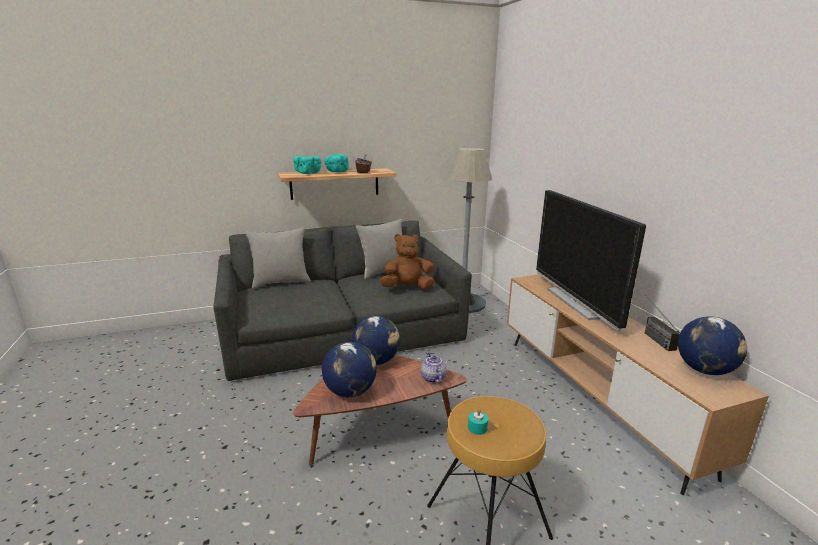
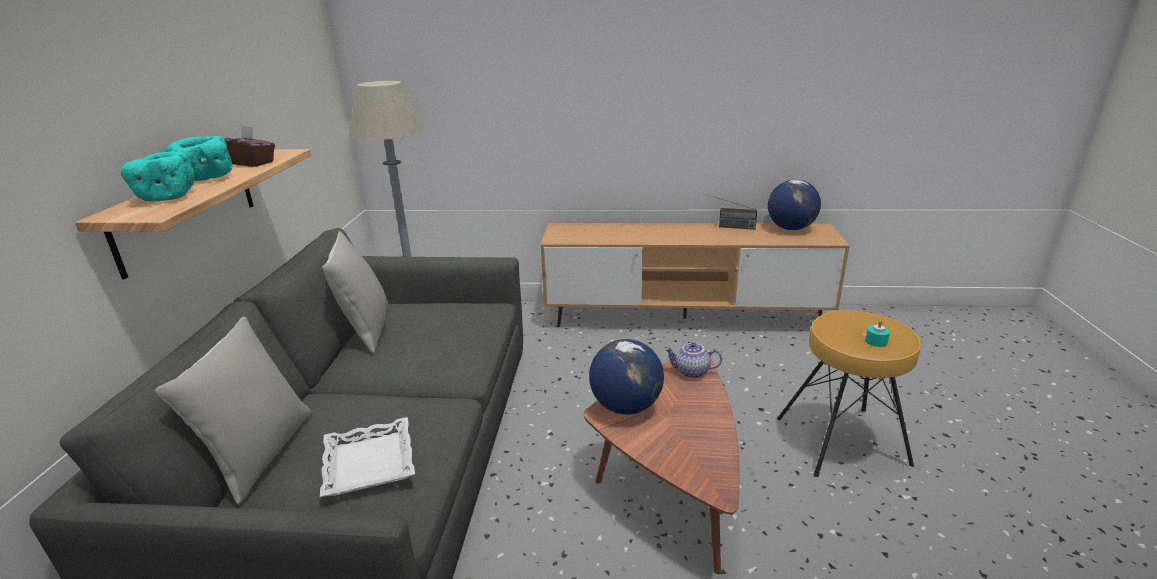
camera: 65 degrees left, 5 degrees up
(281, 301) = (368, 463): none -> white tray
(350, 391) = (695, 444): globe -> none
(407, 288) = (453, 324): brown plush toy -> none
(577, 302) = (637, 233): television -> none

